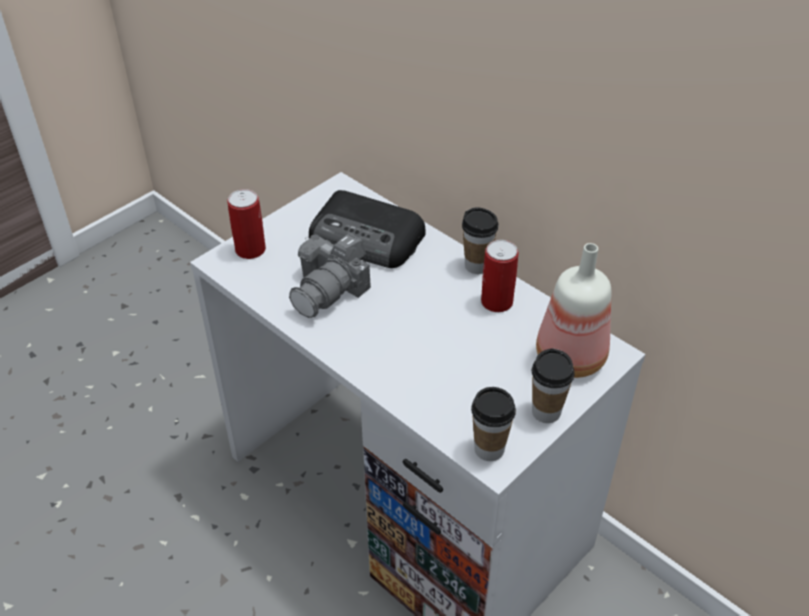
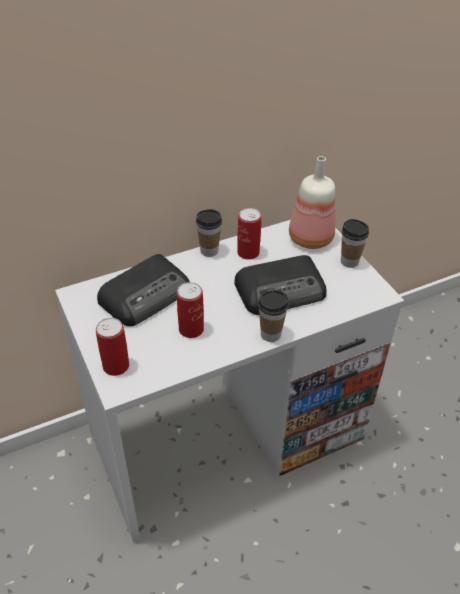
camera: 70 degrees left, 0 degrees up
(330, 289) = (191, 329): camera -> can
(441, 352) = (282, 290): none -> radio
(489, 449) = (370, 293): cup -> cup (270, 334)

